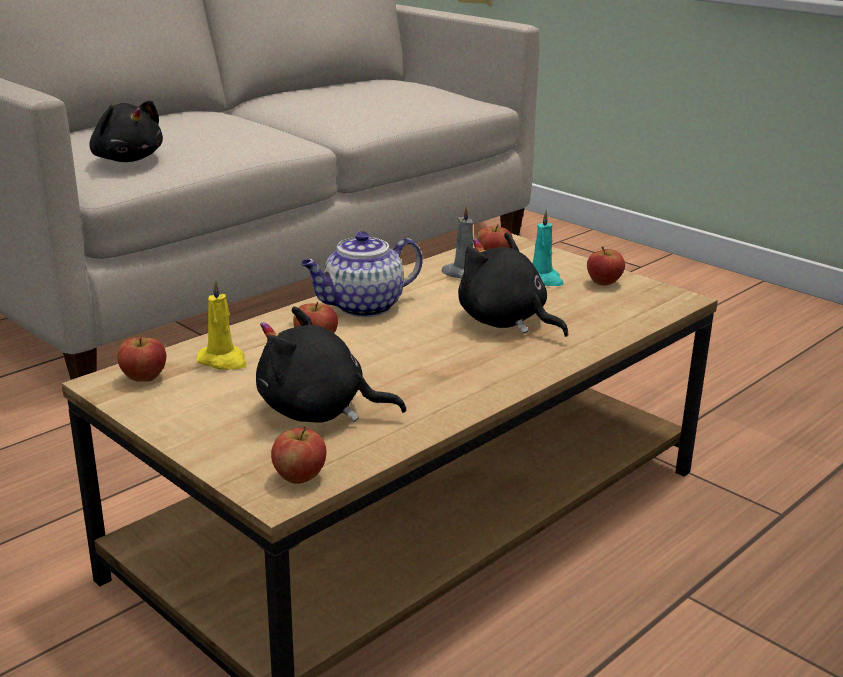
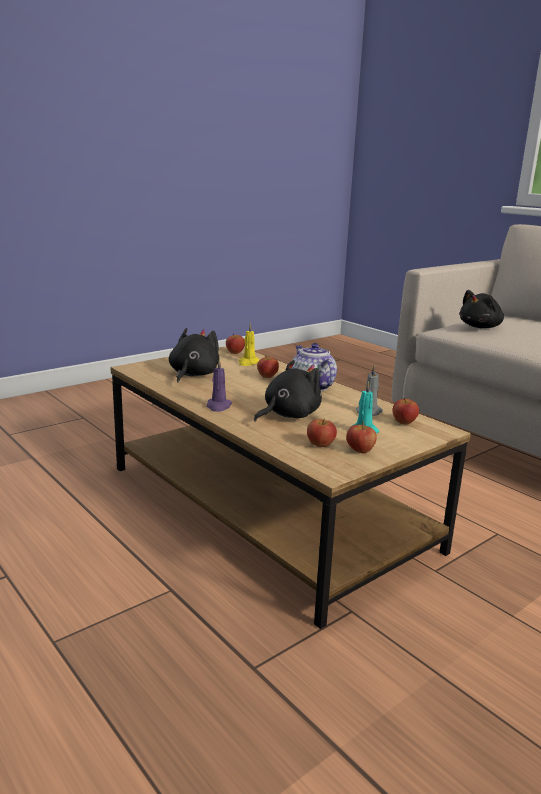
camera: 95 degrees right, 5 degrees down
(299, 477) = (141, 370): apple -> apple (320, 445)
(496, 374) = (218, 406): none -> purple candle

